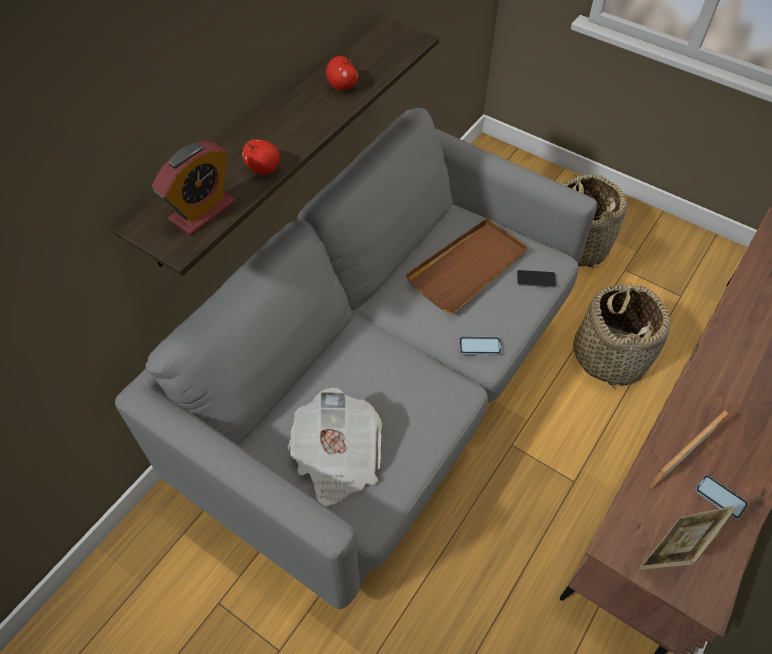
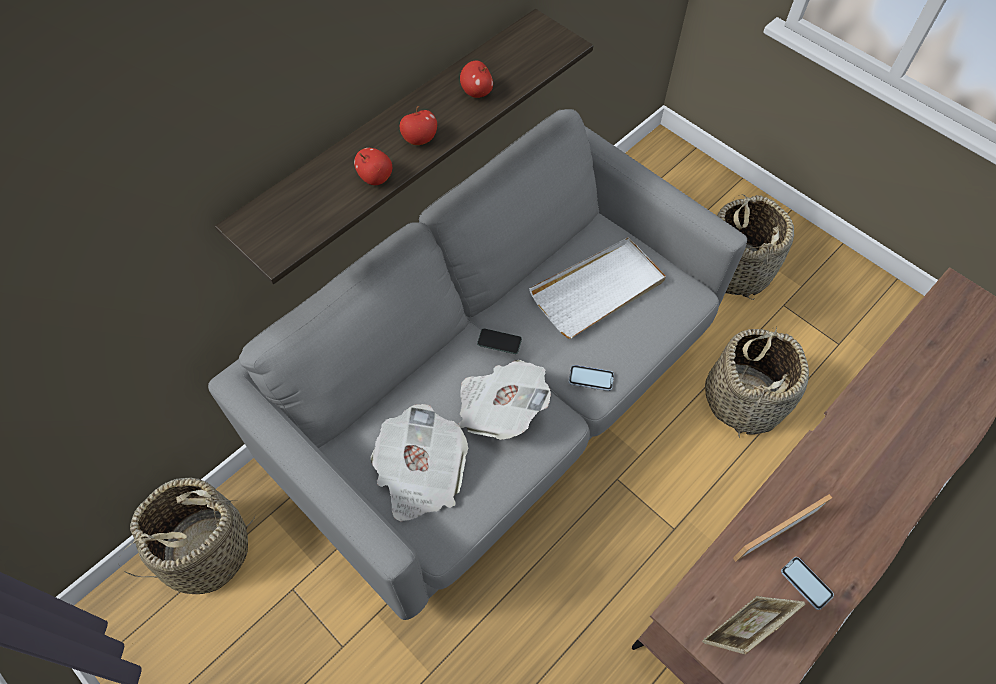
camera: 10 degrees right, 5 degrees up
(123, 580) = (206, 550): none -> basket
(202, 211) = (305, 217): alarm clock -> none
(298, 131) = (420, 139): none -> apple
(401, 386) = (500, 408): none -> newspaper
(469, 268) = (598, 290): brown tray -> white tray
(536, 279) = (667, 313): phone -> phone (499, 341)

